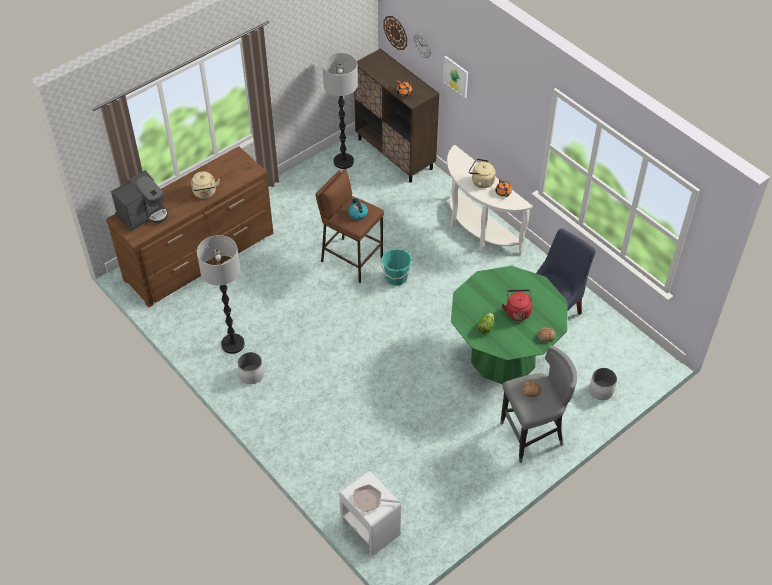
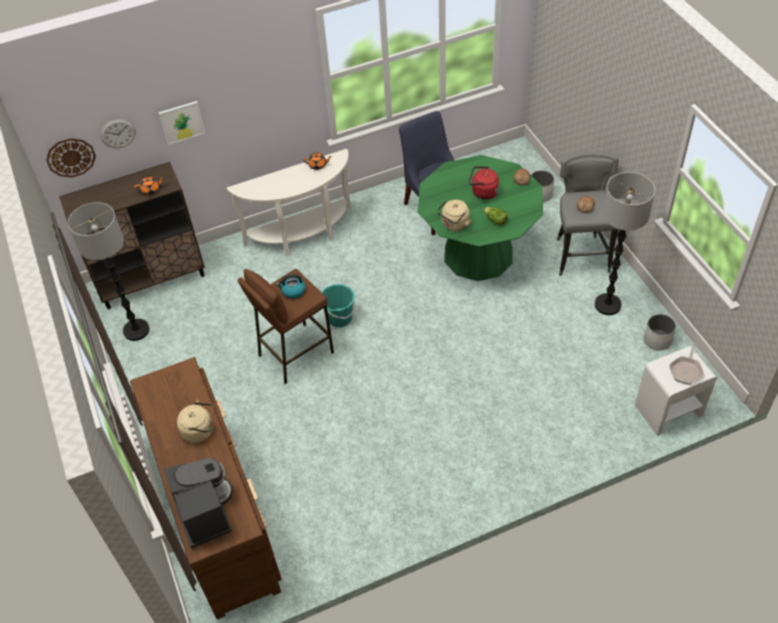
camera: 70 degrees left, 0 degrees up
(233, 344) = (378, 499): floor lamp -> floor lamp (607, 305)
(251, 374) = (432, 487): white planter -> white planter (657, 340)
(481, 181) = (293, 178): beige kettle -> beige kettle (454, 225)

